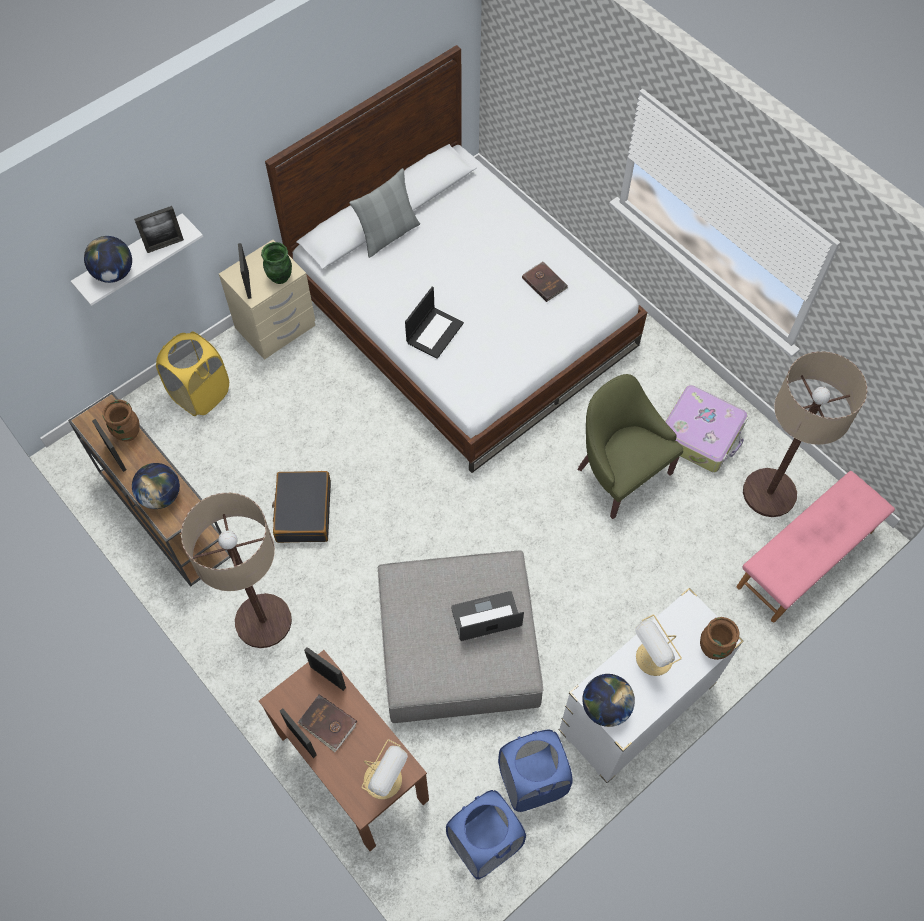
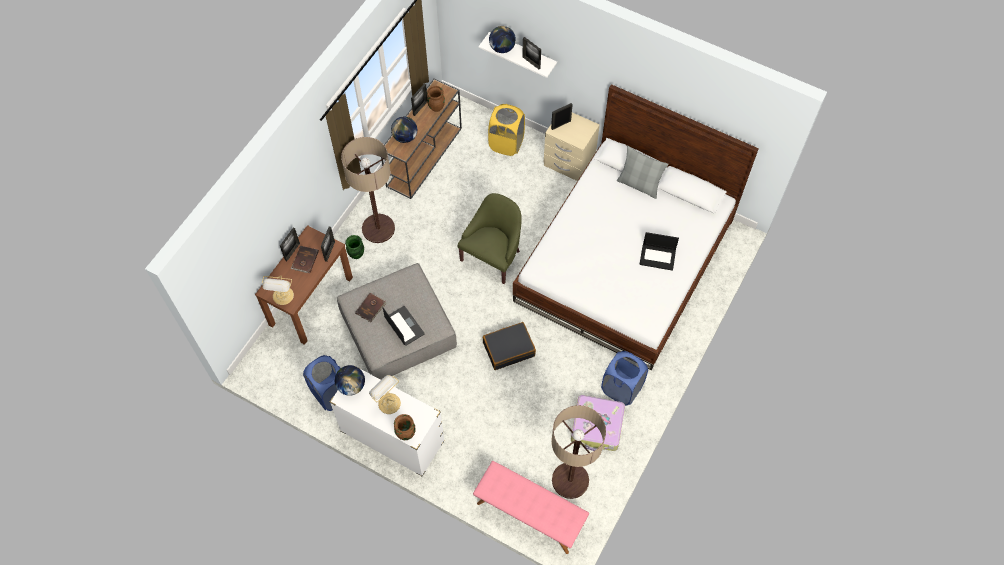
camera: 70 degrees right, 0 degrees up
(280, 278) = (573, 138): green vase -> green vase (356, 254)
(303, 512) = (451, 223): black suitcase -> black suitcase (508, 349)
(434, 332) = (576, 233): laptop -> laptop (658, 257)
(484, 843) = (289, 380): blue laundry basket -> blue laundry basket (621, 388)
(544, 282) = (644, 282): brown book -> brown book (371, 308)
(620, 472) = (548, 385): green armchair -> green armchair (493, 256)

